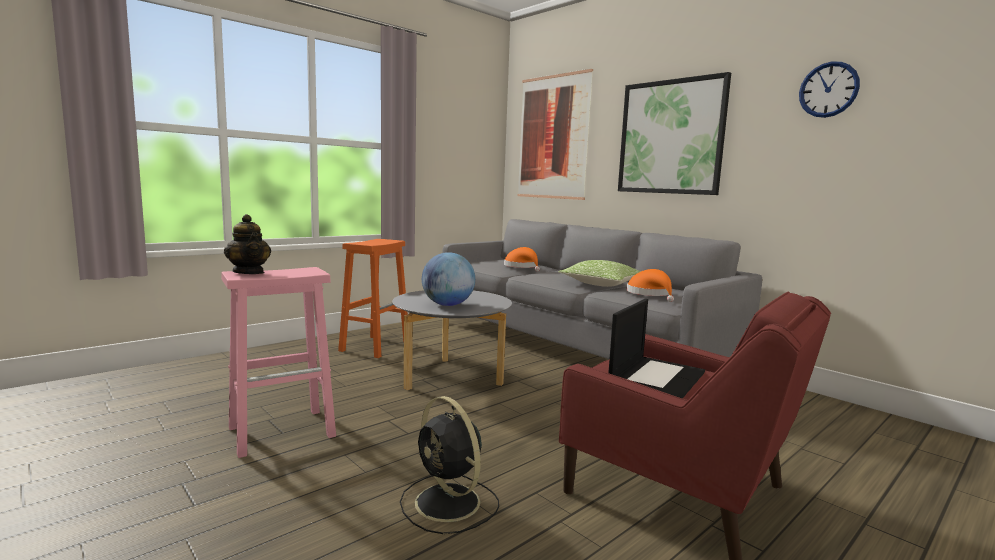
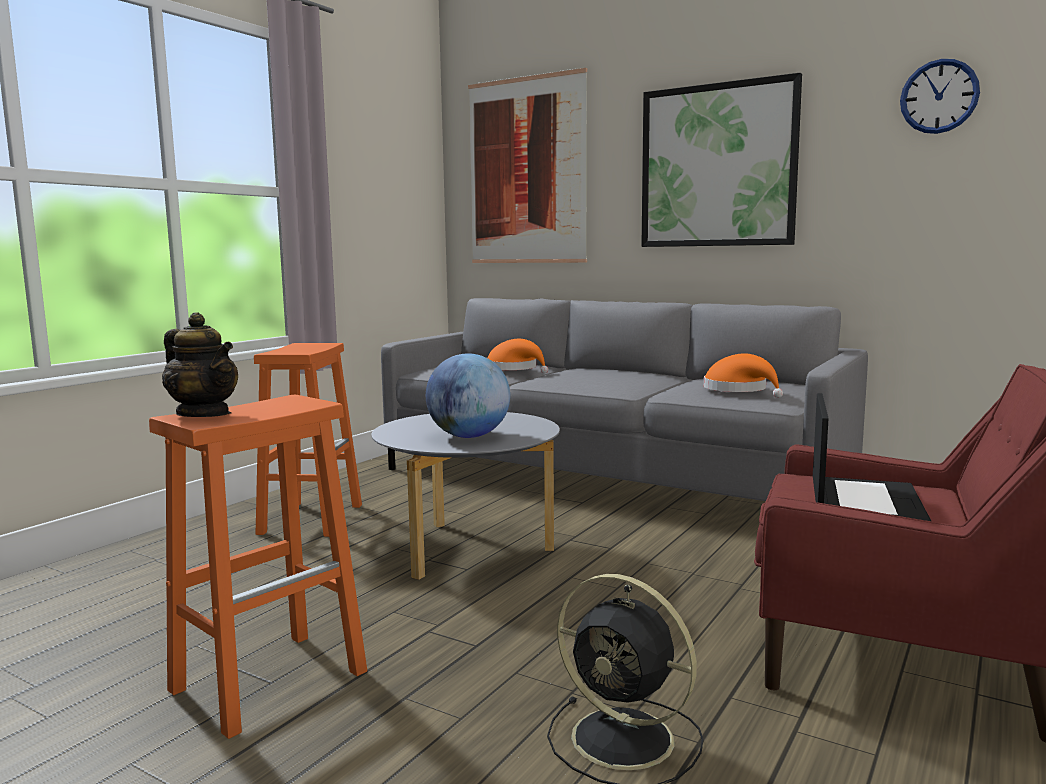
camera: 15 degrees left, 0 degrees up
(283, 431) = (271, 680): pink stool -> orange stool
(601, 284) = (653, 383): pillow -> none

